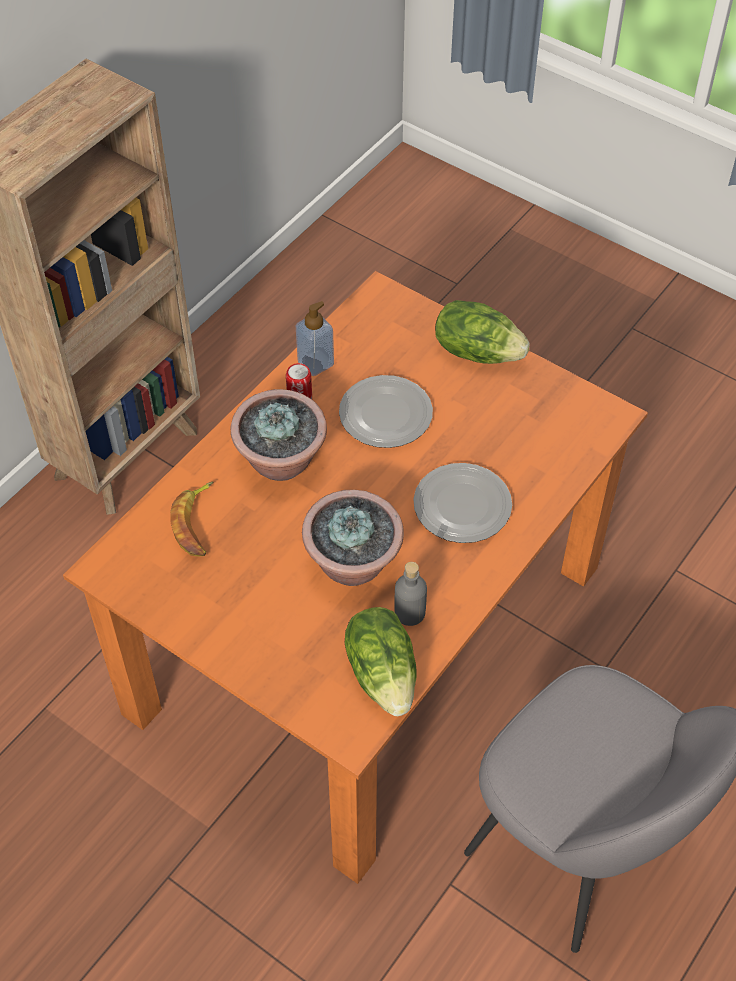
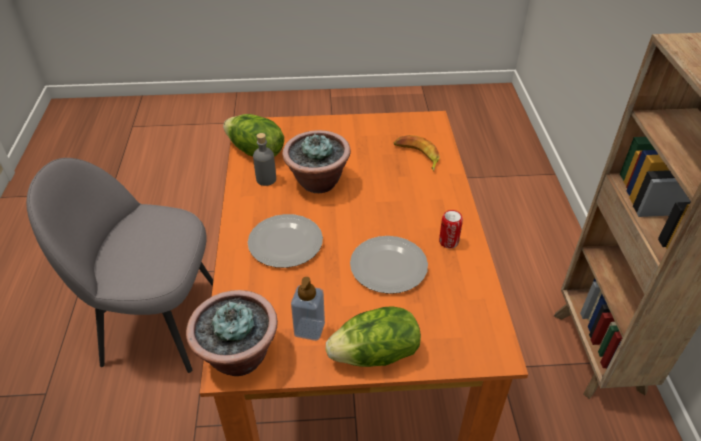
camera: 140 degrees right, 10 degrees down
(282, 462) = (414, 204): potted plant -> potted plant (238, 356)
(315, 363) = (470, 270): soap dispenser -> soap dispenser (309, 329)

